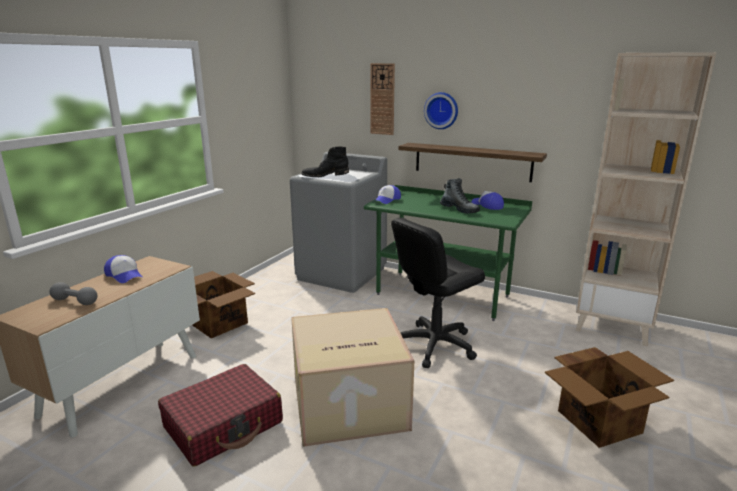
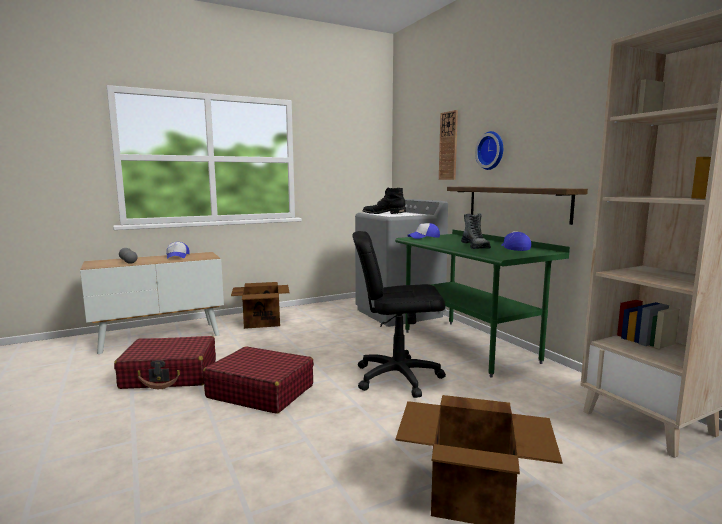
camera: 35 degrees right, 10 degrees down
(347, 404) = (260, 391): cardboard box -> red suitcase

